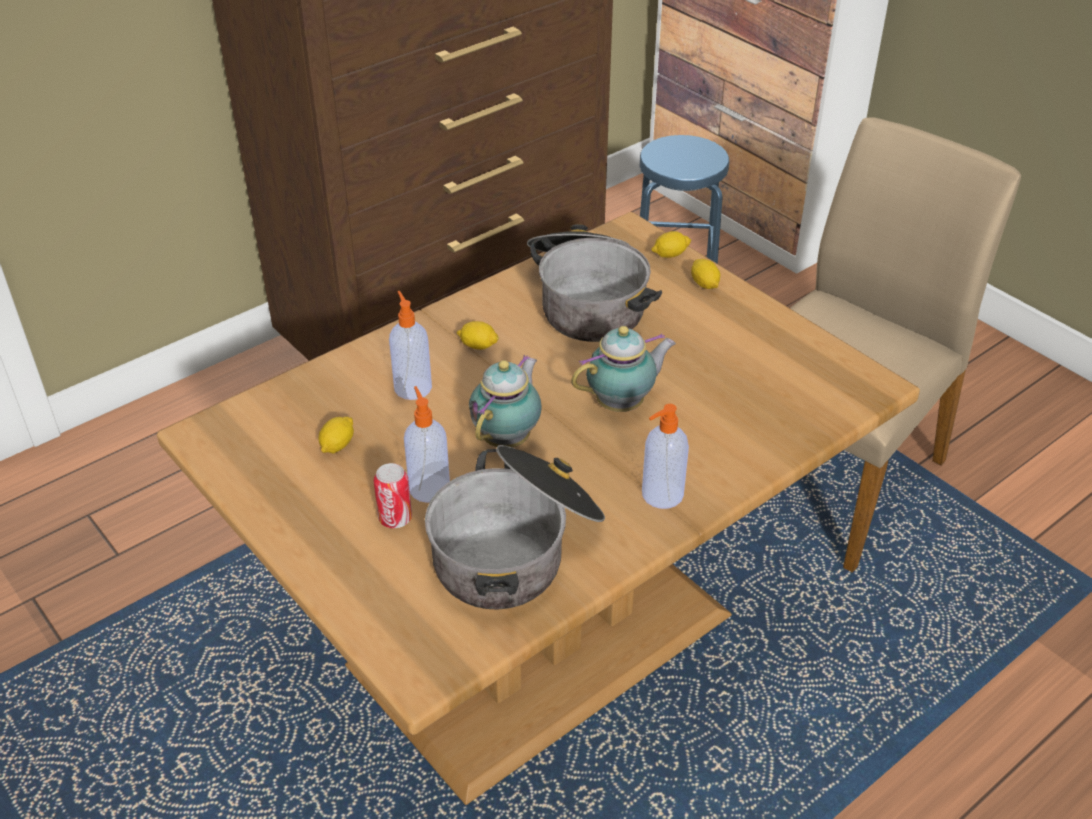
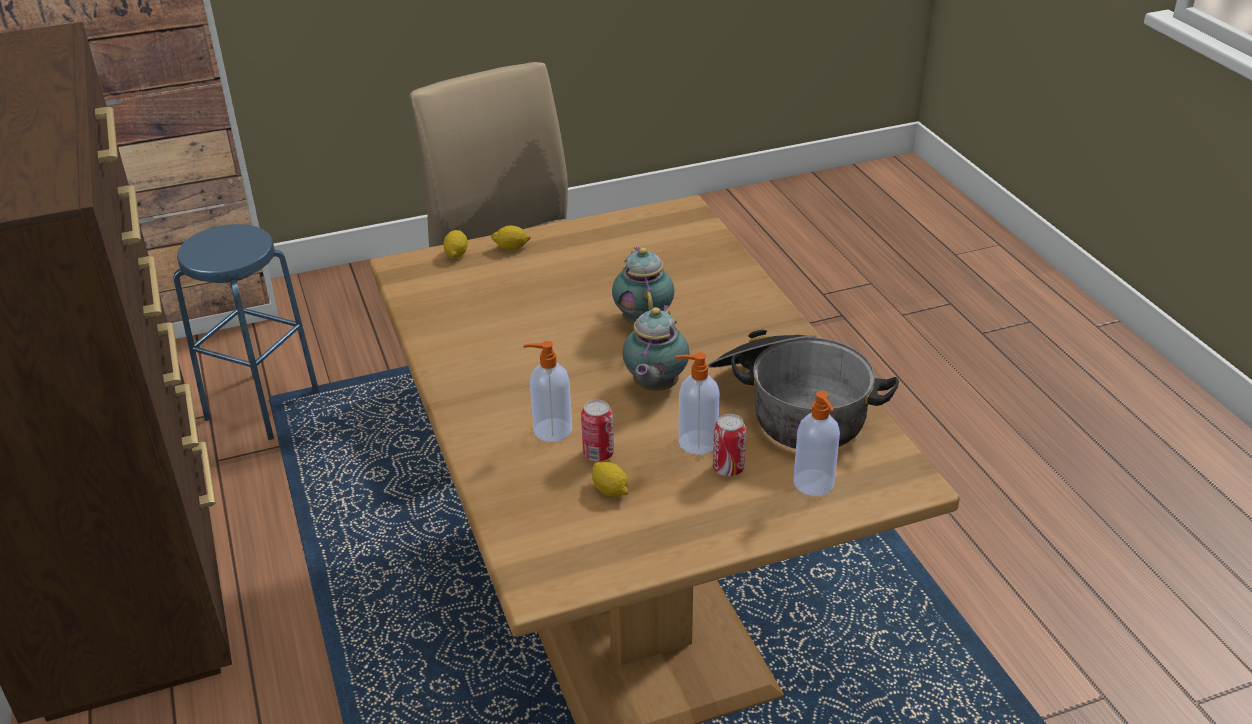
camera: 70 degrees left, 5 degrees down
(388, 425) = (598, 454): none -> can
(478, 345) = (514, 381): lemon -> none
(508, 438) = (654, 387): teapot -> teapot turned 120 degrees counterclockwise
(588, 301) = (492, 309): cooking pot -> none
(661, 495) = (760, 326): soap dispenser -> soap dispenser (814, 484)

